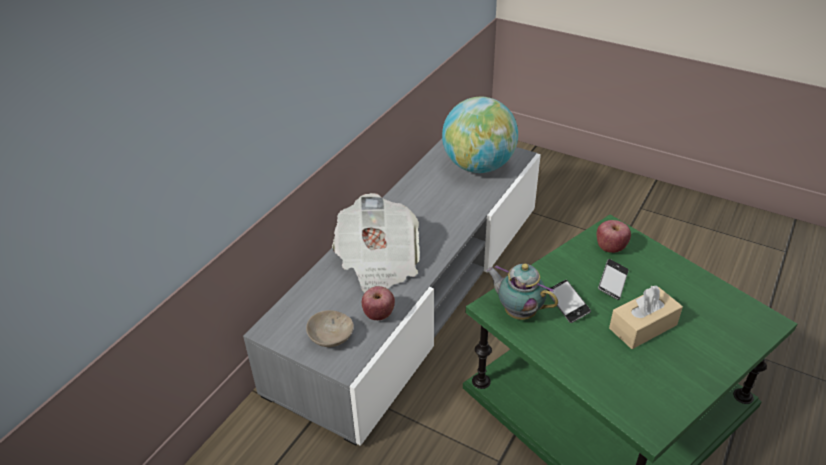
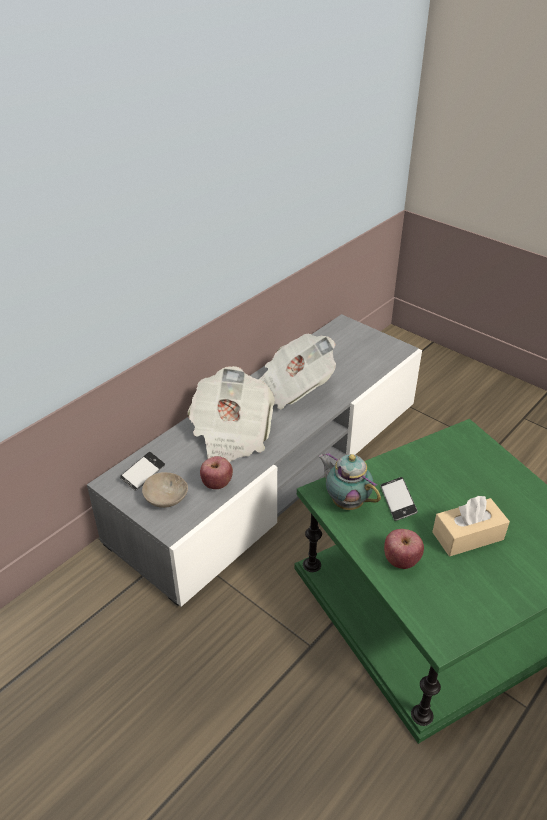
camera: 10 degrees right, 0 degrees up
(425, 208) = (292, 388): none -> newspaper
(478, 166) = (356, 354): globe -> none
(610, 248) = (459, 452): apple -> apple (401, 560)
(612, 282) = (450, 487): phone -> phone (143, 474)

